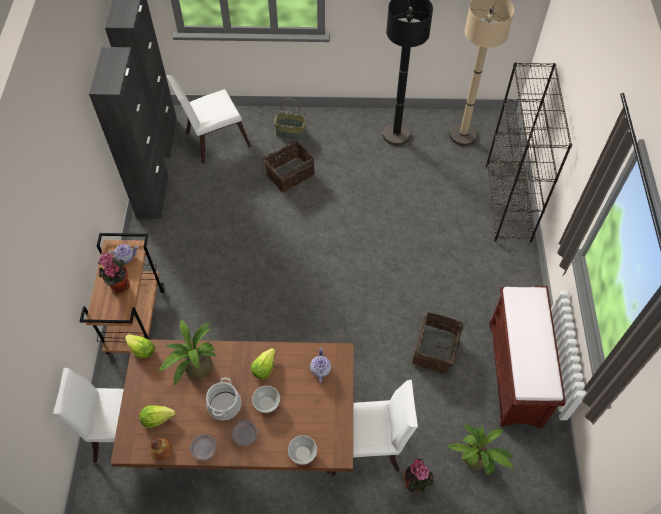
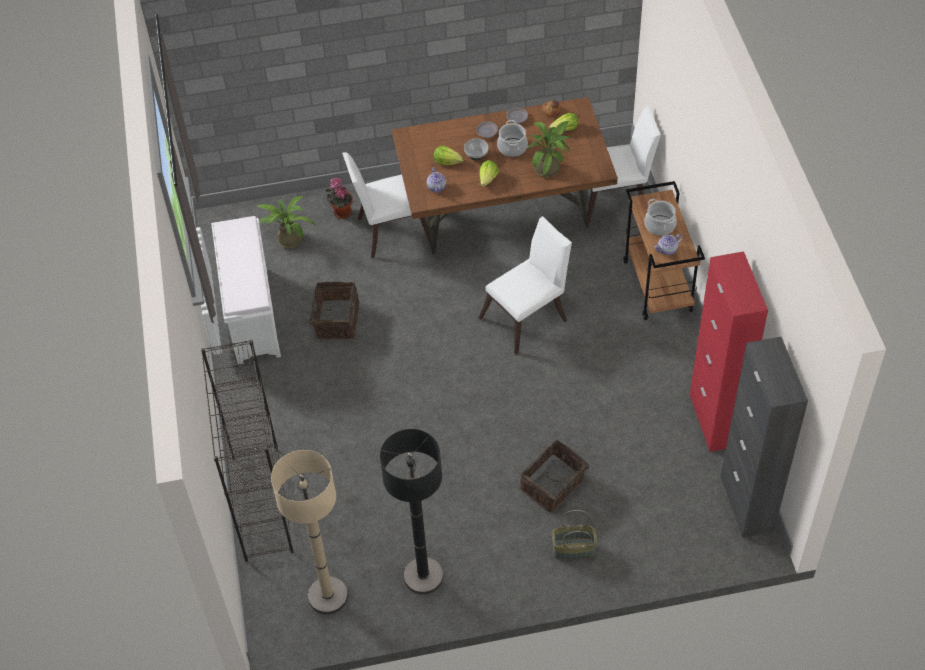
camera: 170 degrees right, 5 degrees down
(118, 284) = (660, 225): potted plant -> cooking pot
(141, 350) = (604, 171): lettuce -> lettuce (447, 161)
(152, 196) = (714, 420): black cabinet -> red cabinet
(213, 140) = (675, 514): white chair -> white chair (528, 317)
(303, 454) = (434, 130): bowl -> none
(515, 374) = (251, 314): brown bench -> white bench

